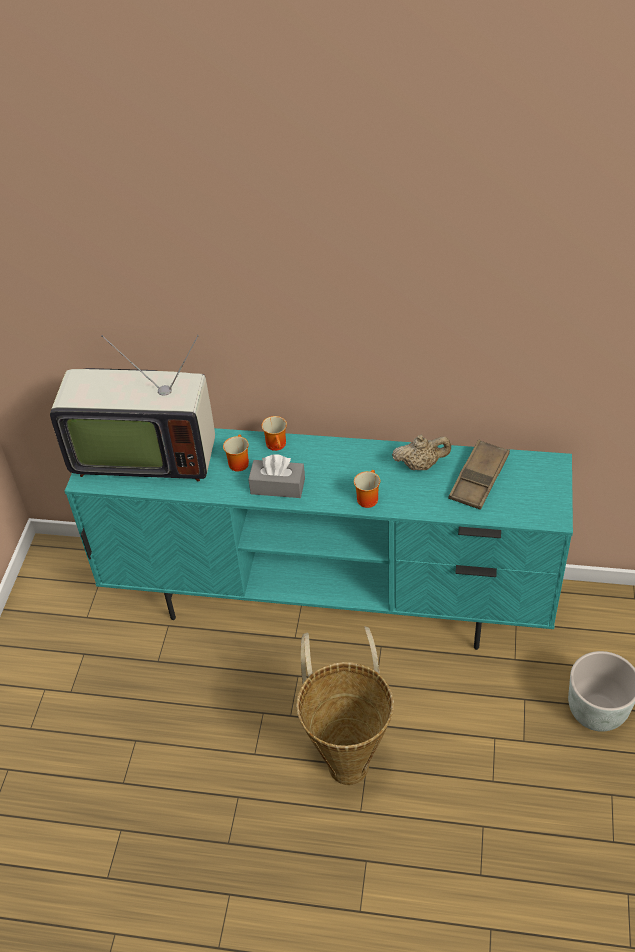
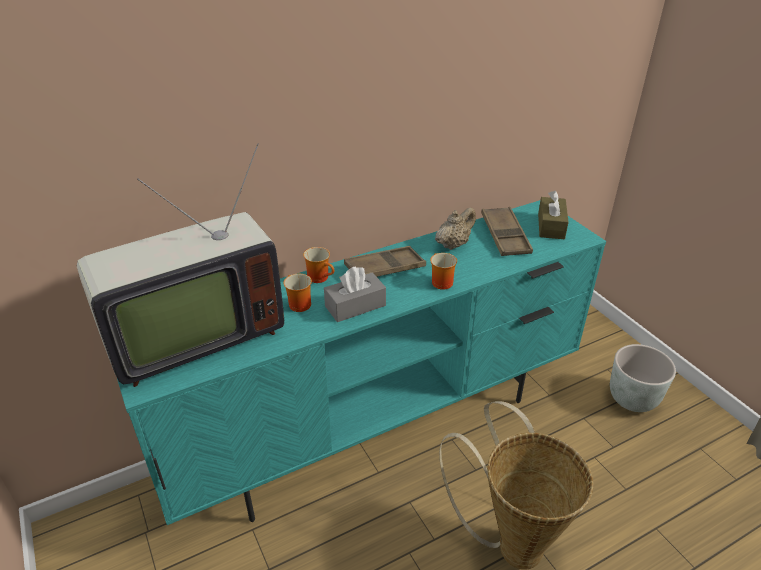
camera: 40 degrees left, 10 degrees down
(336, 461) = (385, 268): none -> brown tray
(537, 489) = (551, 226): none -> brown tissue box

